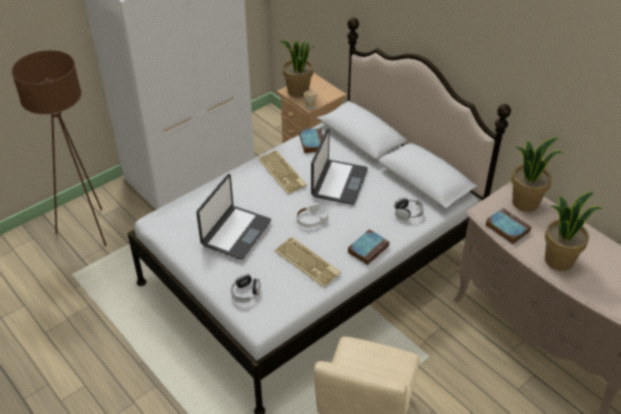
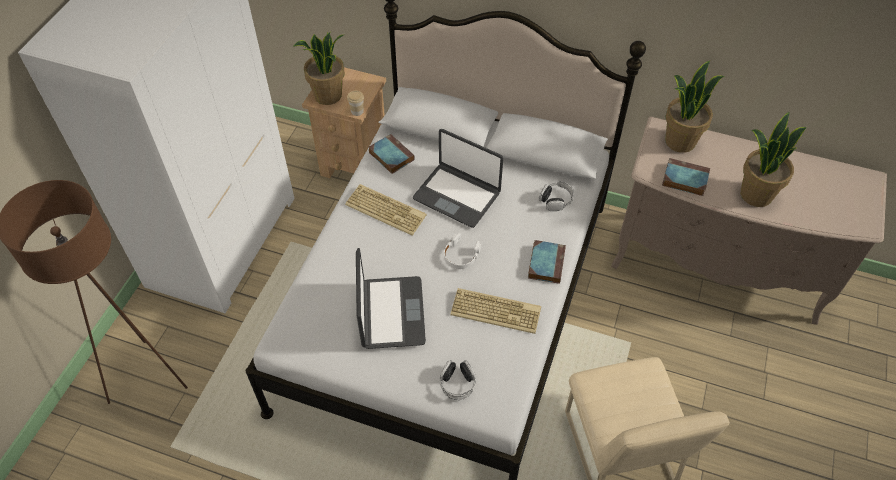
camera: 30 degrees left, 10 degrees up
(338, 182) = (457, 195): laptop -> laptop turned 135 degrees clockwise

